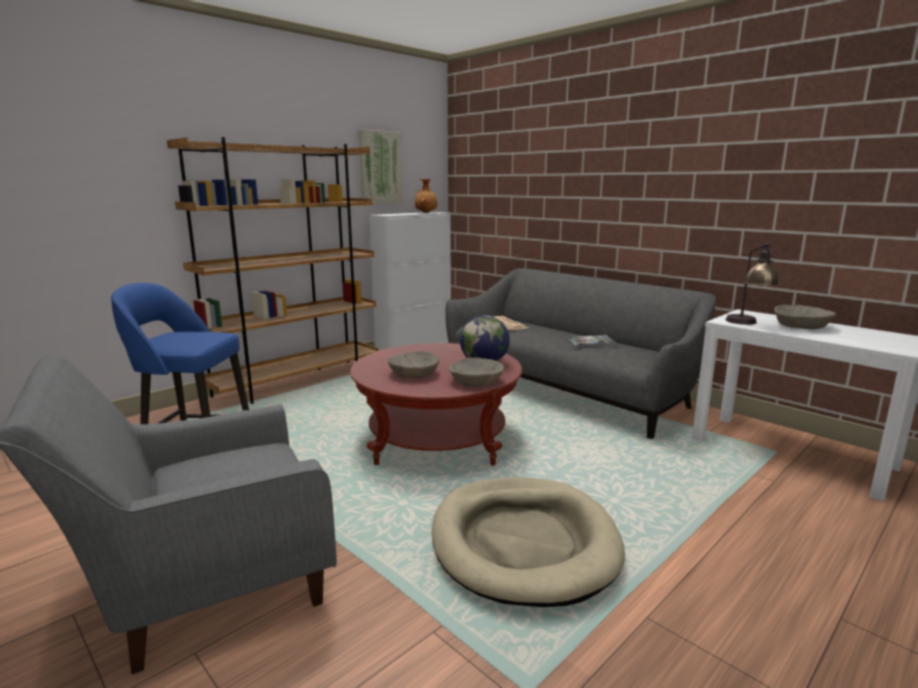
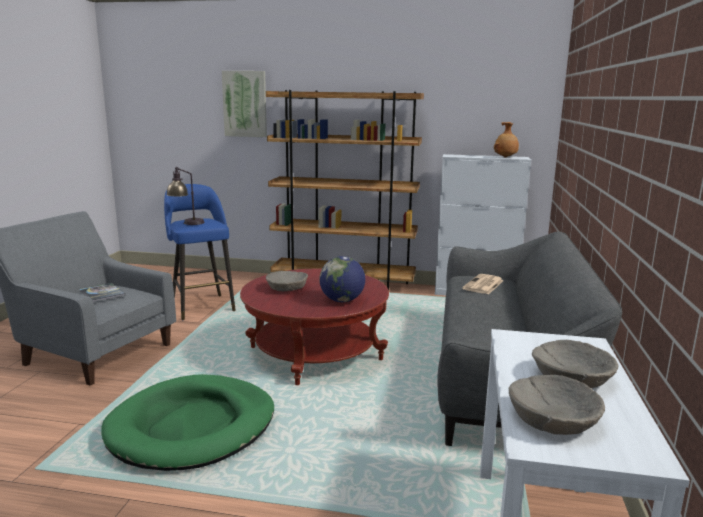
camera: 55 degrees right, 0 degrees up
(380, 168) = (465, 110): picture -> picture (245, 104)
(476, 381) = (295, 307): beige bowl -> beige bowl (552, 420)
(523, 543) = (193, 427): beige dog bed -> green dog bed
(590, 342) = (491, 324): book -> book (102, 293)
(748, 324) = (522, 348): table lamp -> table lamp (186, 224)

